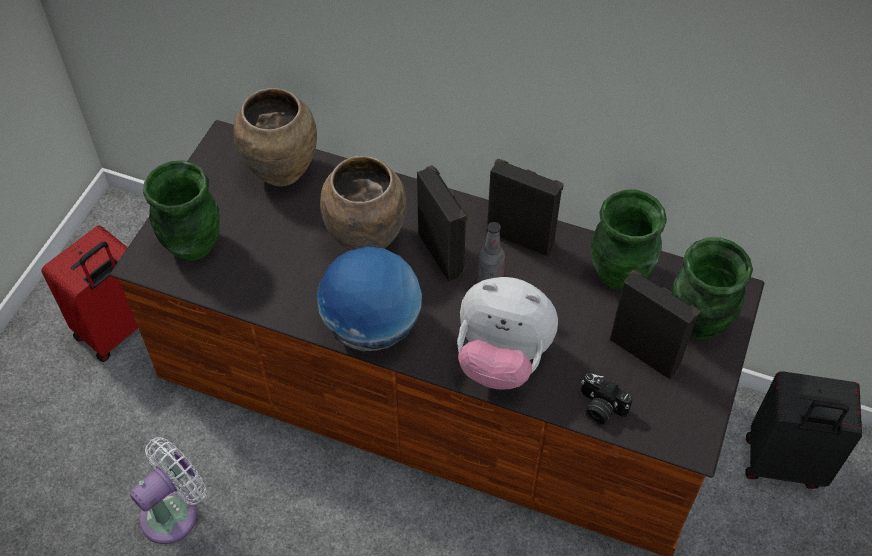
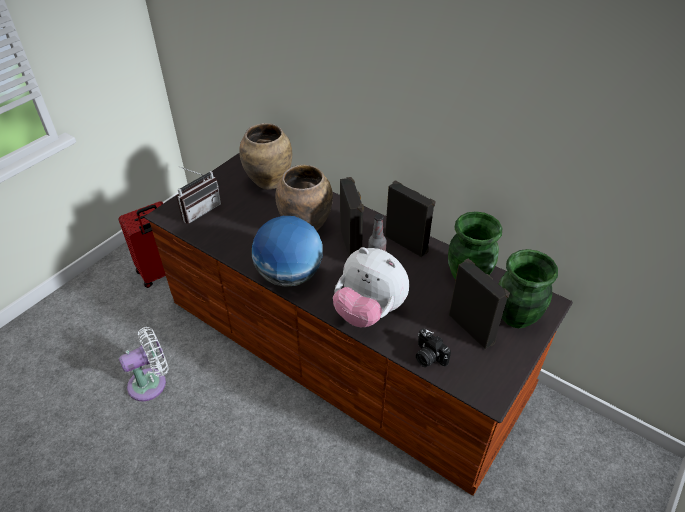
camera: 15 degrees right, 10 degrees down
(193, 244) = (199, 210): green vase -> radio
(783, 465) = (573, 450): black suitcase -> none

